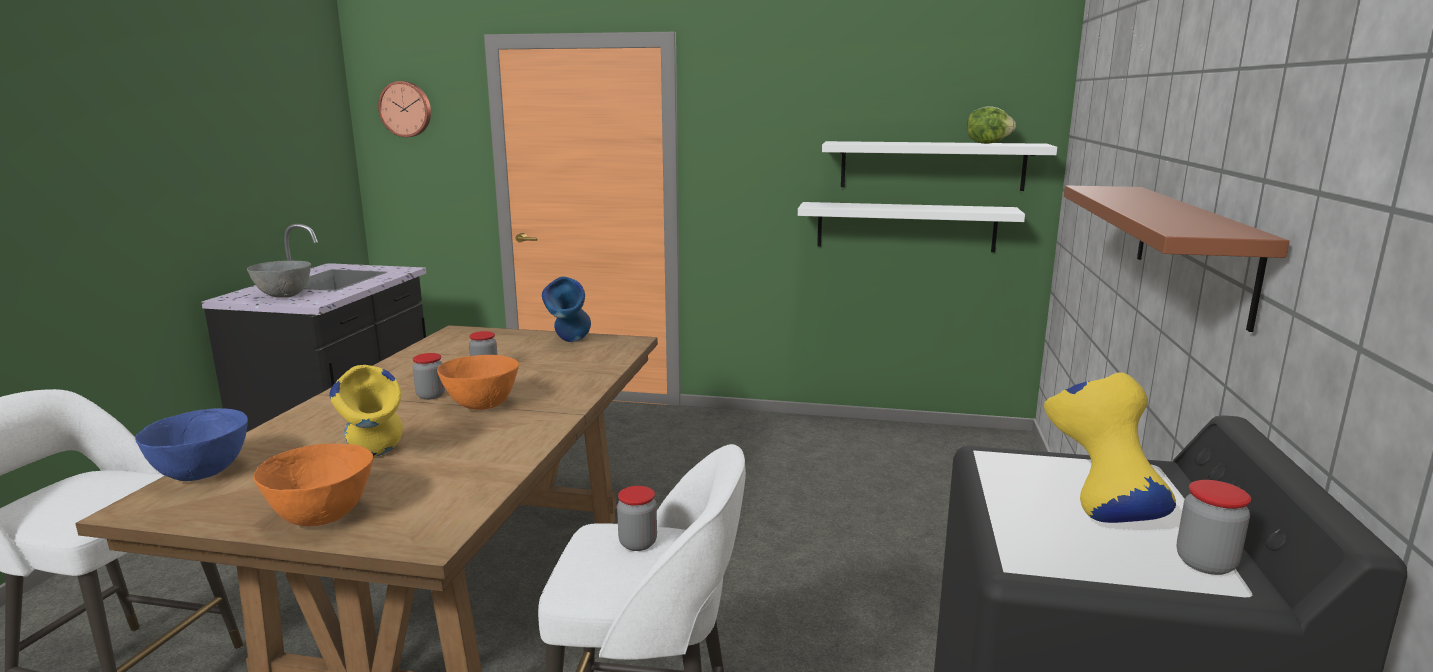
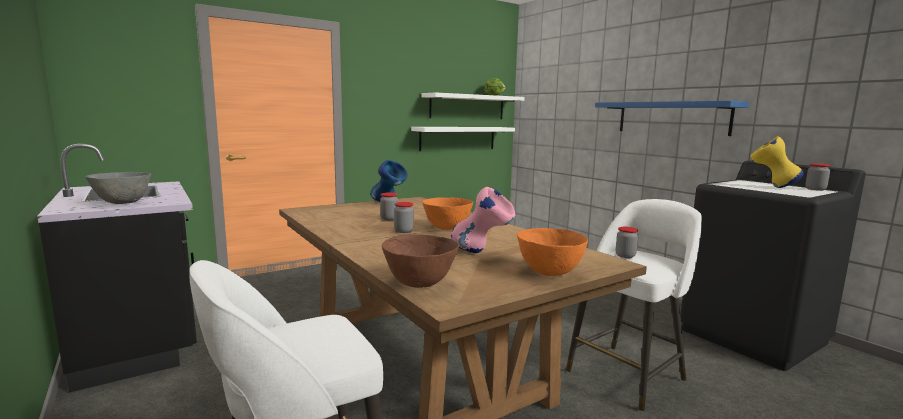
camera: 45 degrees left, 5 degrees down
(201, 474) = (419, 284): blue bowl -> brown bowl
(376, 459) = (482, 253): yellow vase -> pink vase
(406, 109) = (114, 55): wall clock -> none
(1192, 248) = (671, 118): brown shelf -> blue shelf

